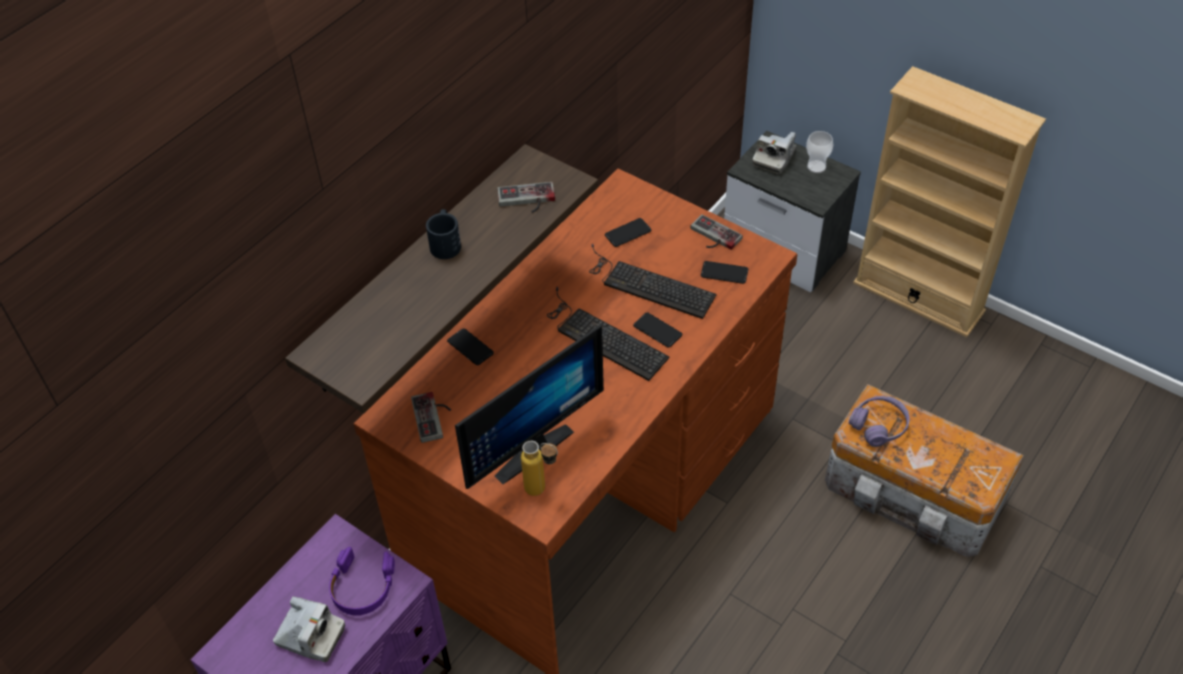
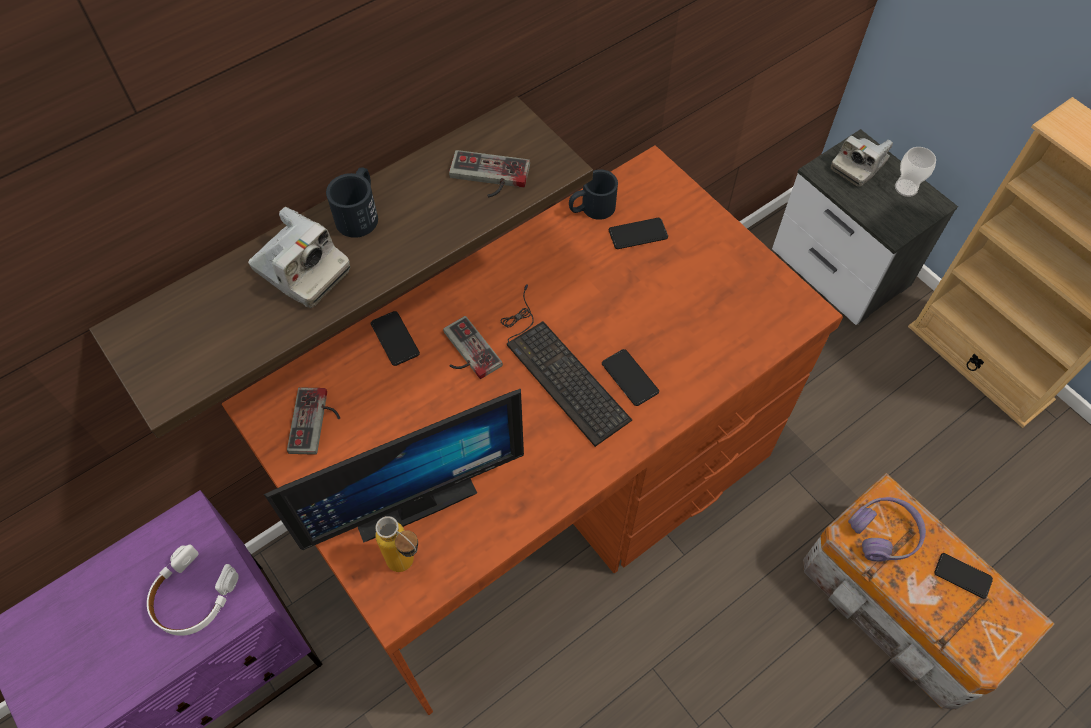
camera: 15 degrees right, 10 degrees up
(310, 636) = (112, 644): camera -> camera (301, 271)
(362, 587) = (192, 596): purple headphones -> white headphones
(586, 224) = (591, 209): none -> black mug
(647, 284) = (639, 310): keyboard -> none
(712, 237) = (741, 266): game controller -> game controller (465, 352)
(724, 273) = (740, 319): phone -> phone (962, 576)

